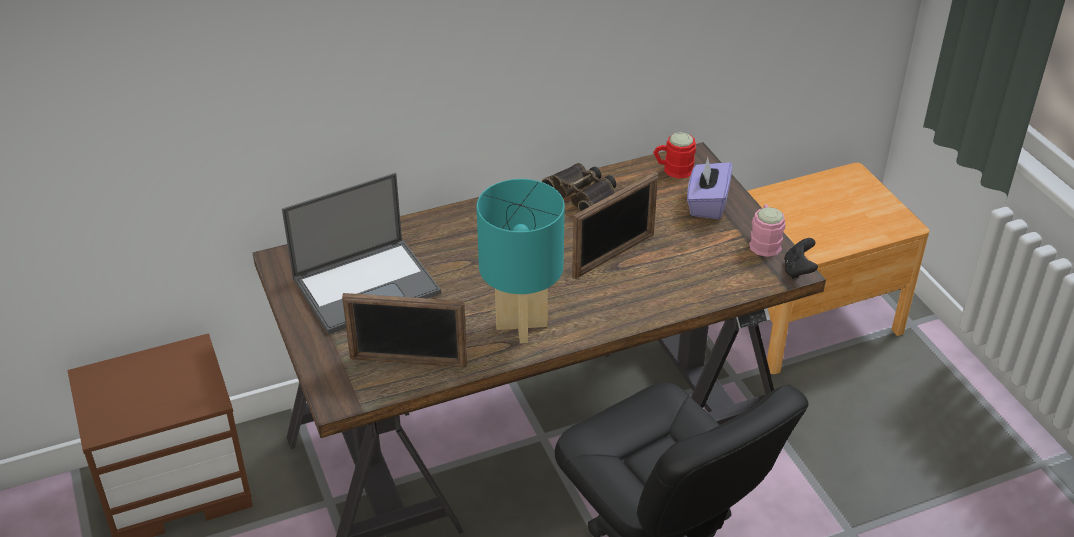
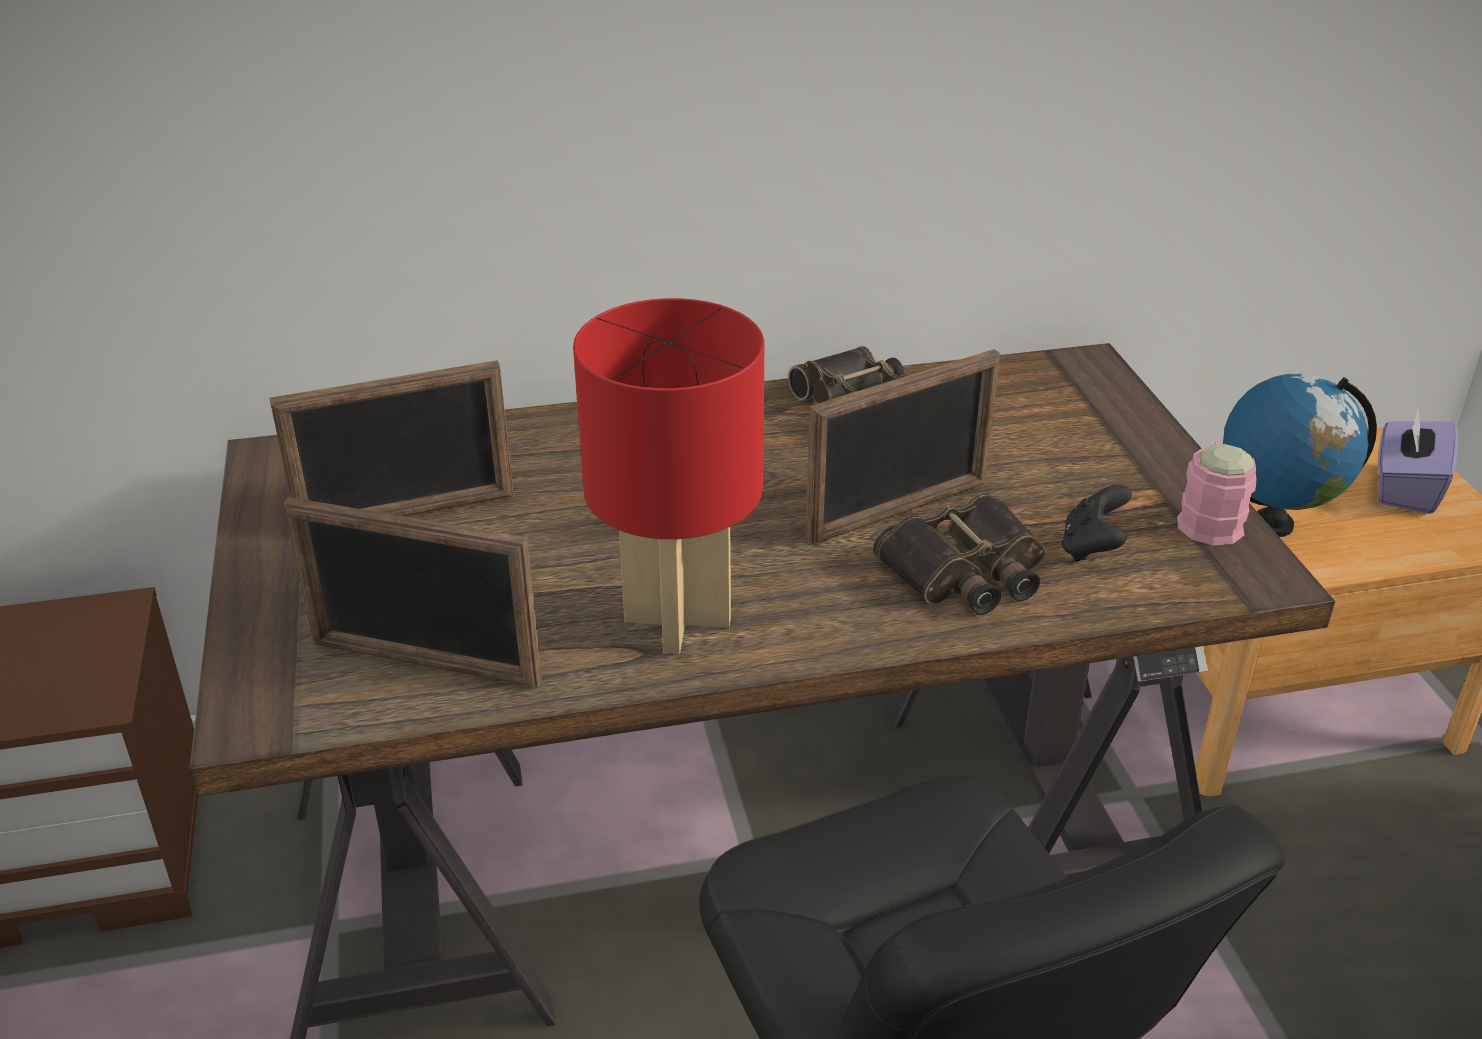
camera: 10 degrees right, 5 degrees down
(367, 285) = (407, 514): laptop -> picture frame
(520, 326) = (675, 620): turquoise table lamp -> red table lamp
(653, 284) = (967, 572): none -> binoculars
(673, 170) = (1044, 381): red mug -> none
(707, 204) = (1101, 441): purple tissue box -> purple tissue box (1405, 488)
(795, 229) = (1273, 523): none -> globe
(798, 270) = (1277, 577): black game controller -> black game controller (1092, 548)

